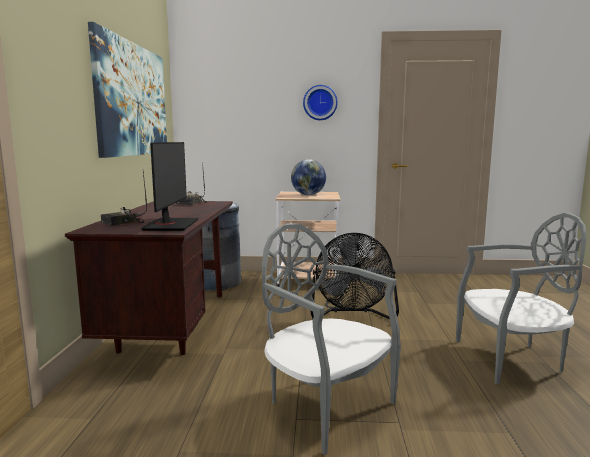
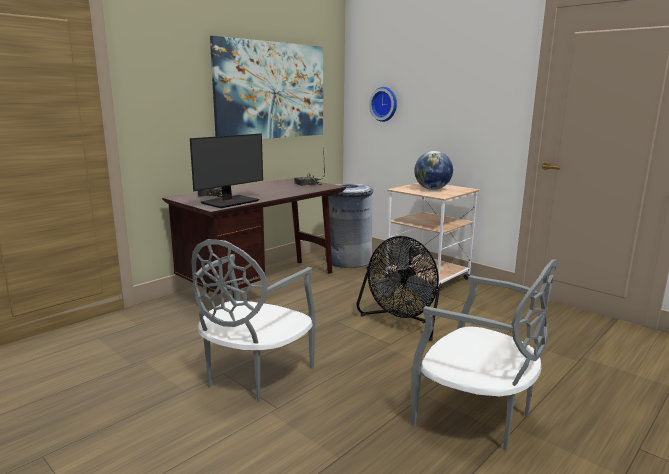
camera: 40 degrees right, 5 degrees up
(320, 103) = (470, 86): wall clock -> wall clock (385, 104)
(325, 406) = (254, 375): grey chair -> grey chair turned 150 degrees counterclockwise

